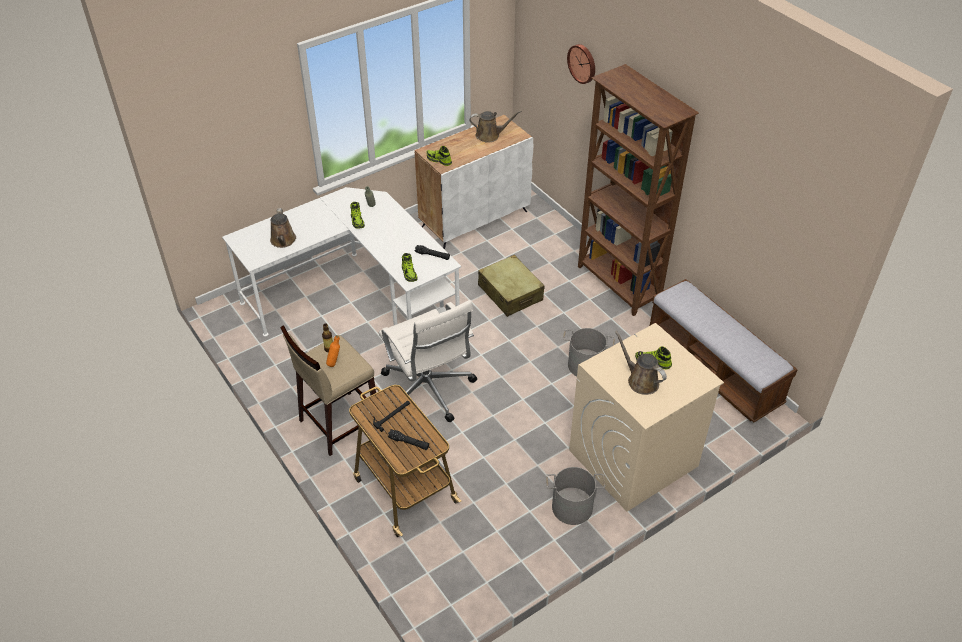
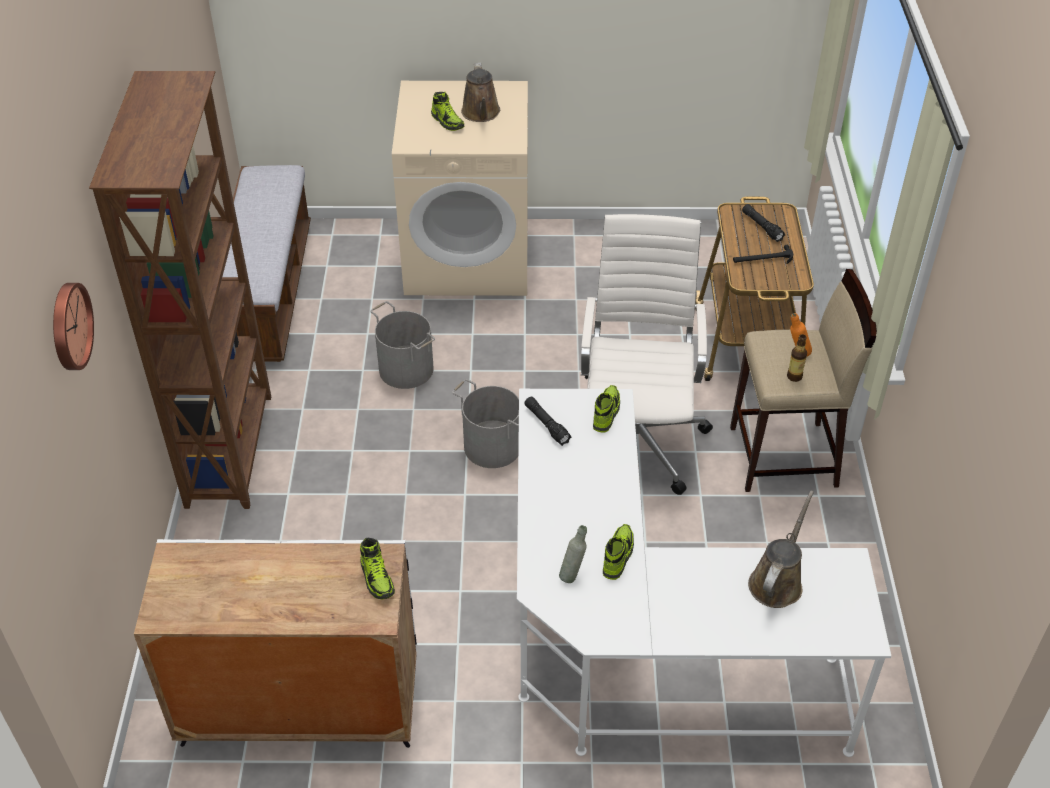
camera: 145 degrees left, 0 degrees up
(490, 135) = (224, 588): brown watering can -> none
(510, 293) = (392, 520): beige suitcase -> none
(572, 508) = (578, 249): grey bucket -> grey bucket (493, 446)

